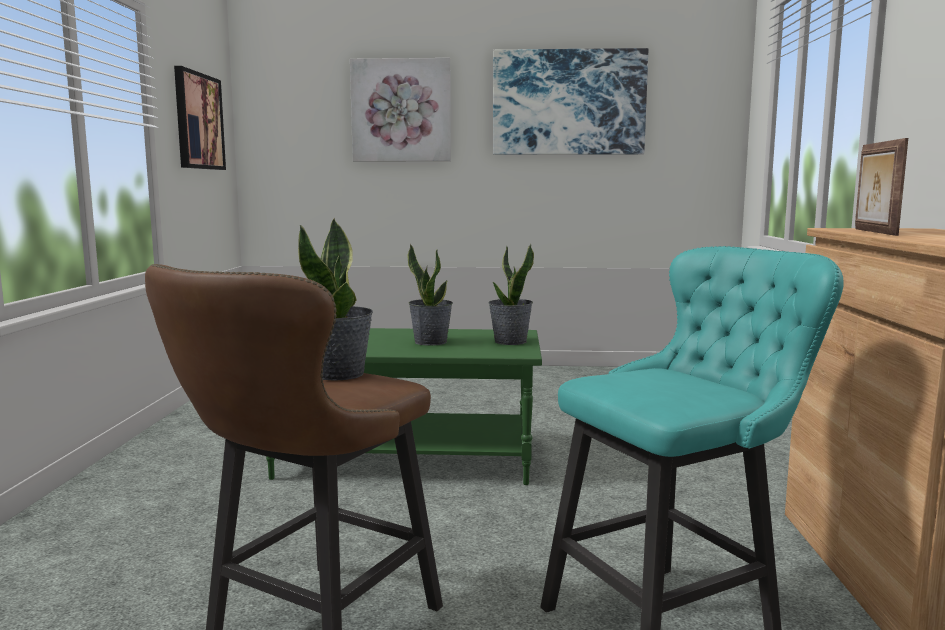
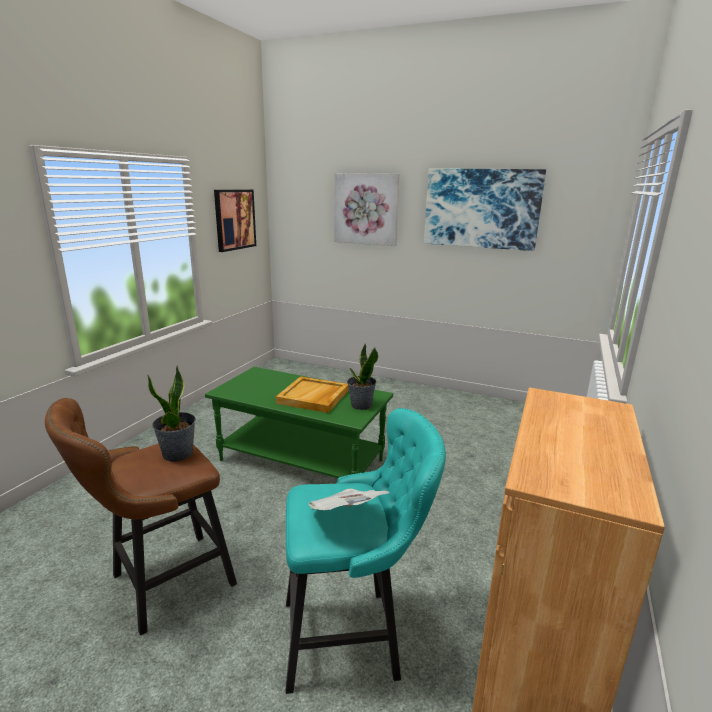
camera: 20 degrees right, 10 degrees up
(430, 342) = (313, 397): potted plant -> beige tray
(687, 386) = (347, 516): none -> newspaper
(873, 232) = (546, 415): picture frame -> none

